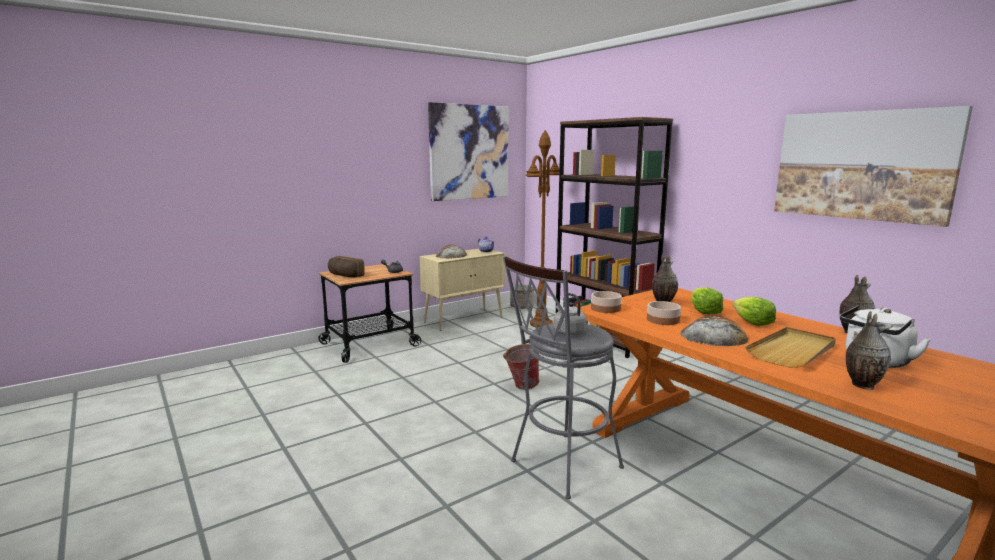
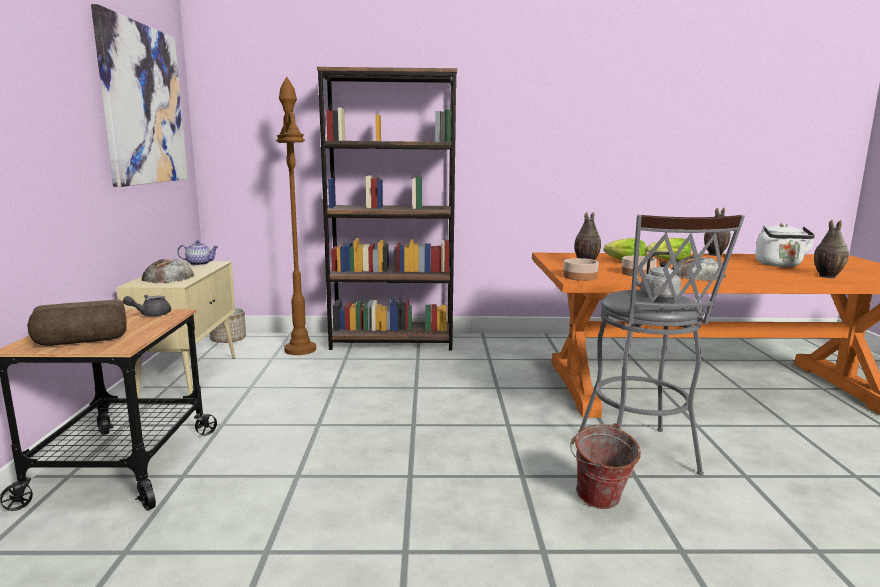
camera: 55 degrees left, 0 degrees up
(521, 386) = (443, 414): bucket -> bucket (599, 503)
(792, 351) = (747, 270): beige tray -> none
(862, 165) = (638, 126): picture -> none

